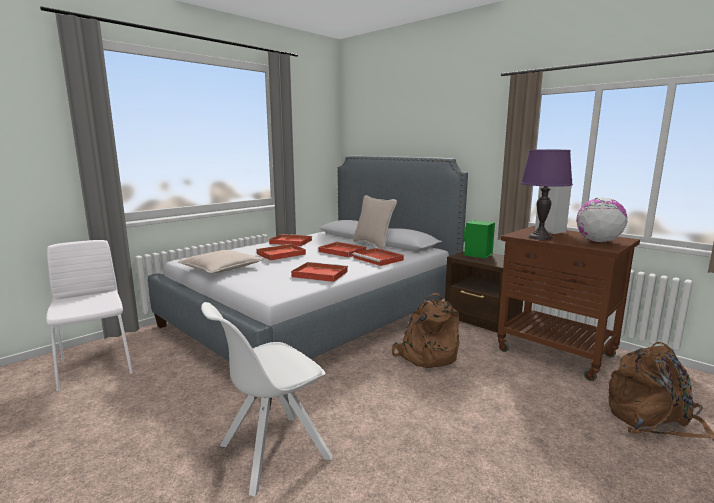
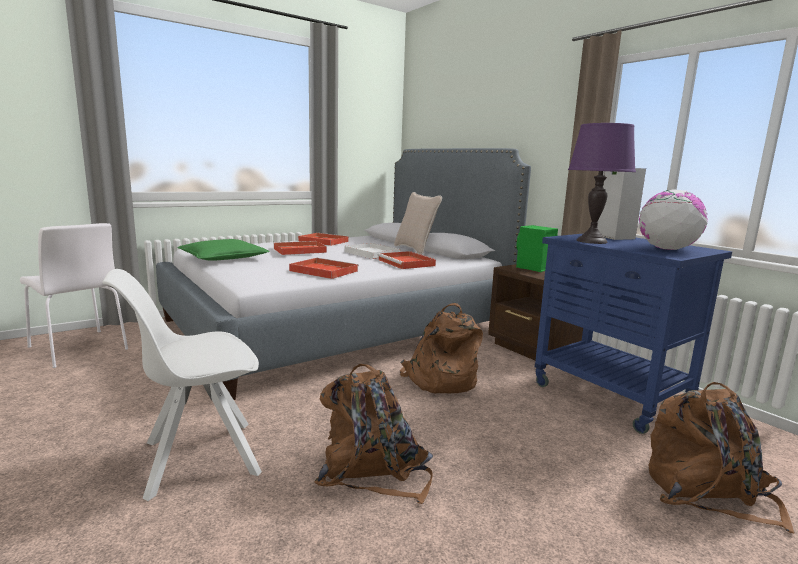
camera: 10 degrees right, 0 degrees up
(95, 364) = (80, 349): white chair -> white chair turned 150 degrees clockwise
(221, 268) = (223, 258): beige pillow -> green pillow
(341, 251) = (371, 253): red tray -> white tray
(417, 440) = (373, 470): none -> brown backpack
(556, 354) = (610, 397): brown cart -> blue cart

